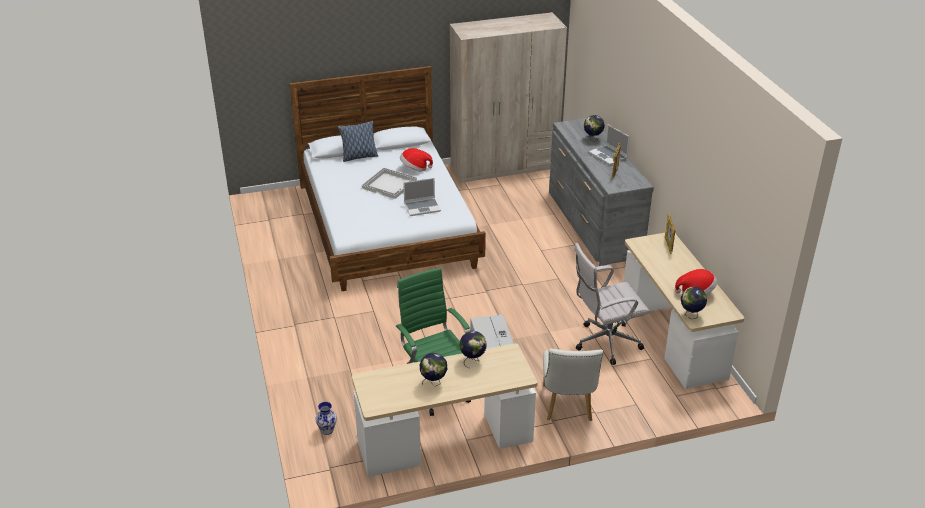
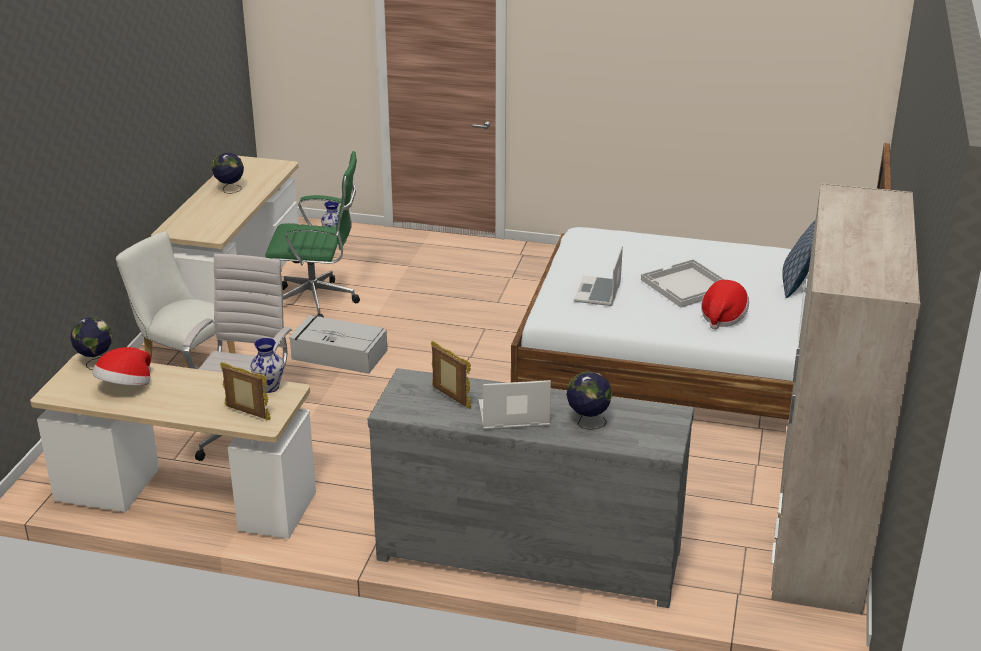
camera: 120 degrees right, 5 degrees down
(472, 360) = (231, 215): globe -> none
(641, 249) = (269, 387): none -> vase

